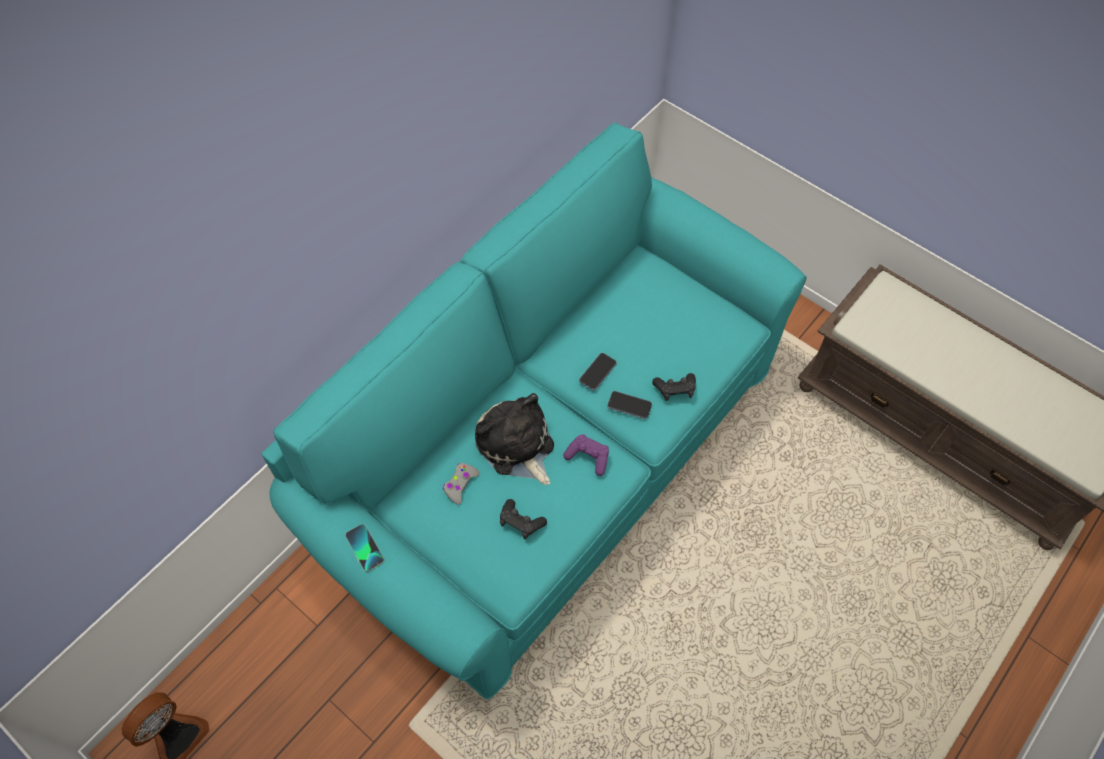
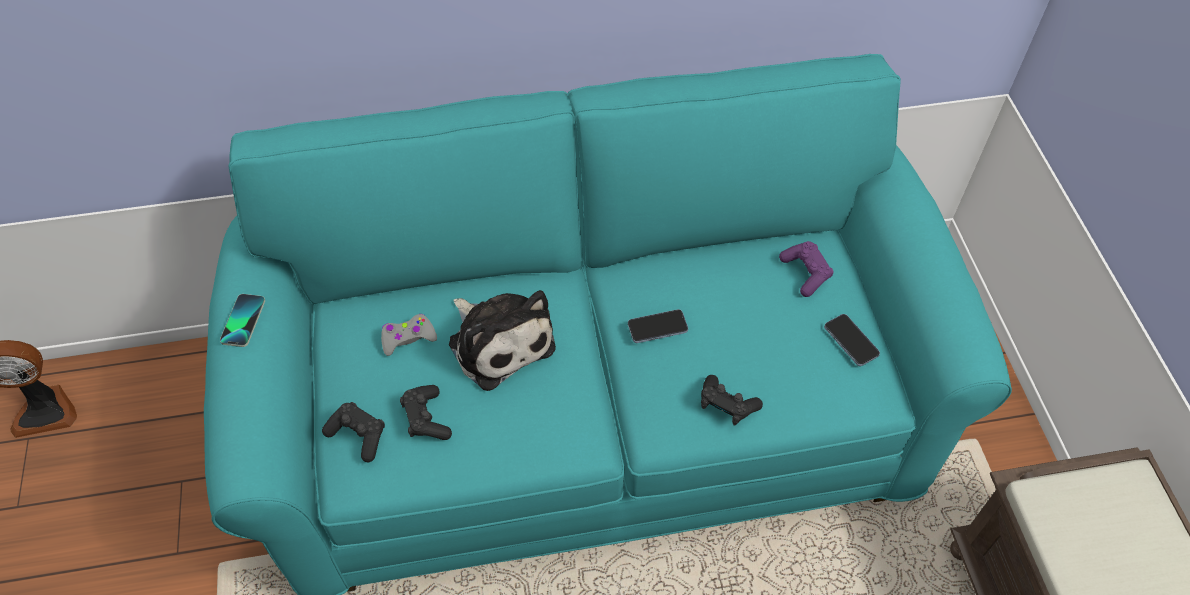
camera: 40 degrees right, 5 degrees down
(490, 562) = (358, 435): none -> black game controller
(516, 446) = (499, 341): plush toy -> plush toy turned 135 degrees clockwise
(588, 457) = (560, 406): purple game controller -> purple game controller (805, 273)
(629, 405) = (658, 386): phone -> phone (851, 341)

